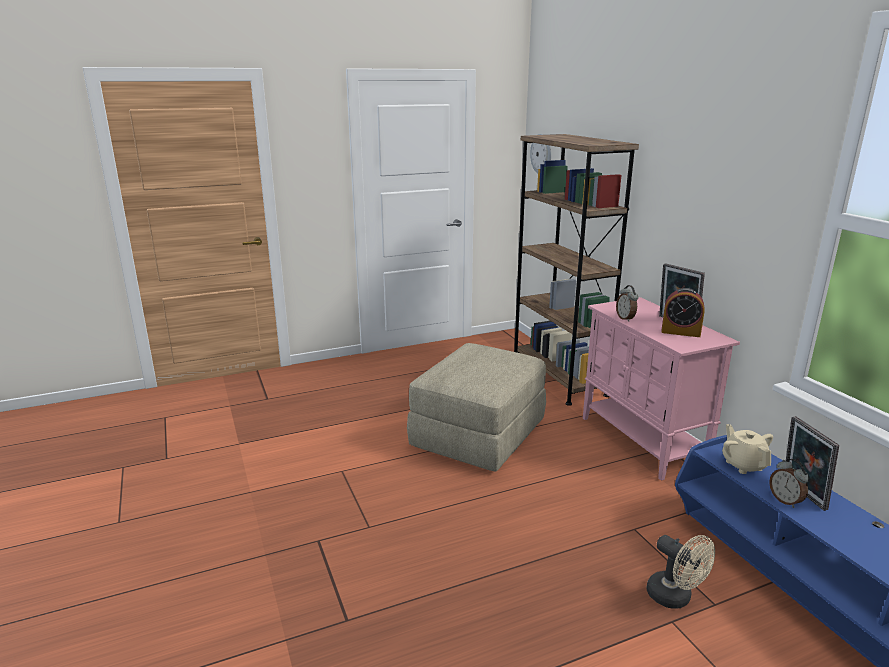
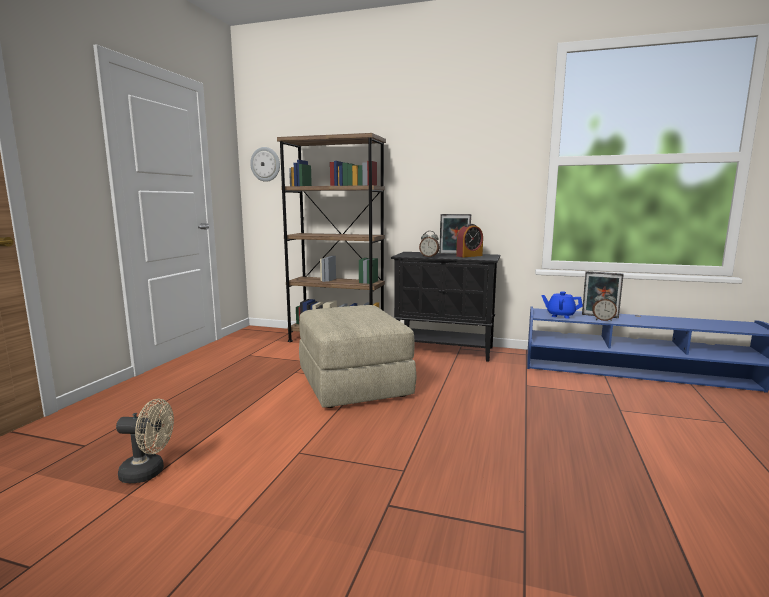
camera: 50 degrees left, 10 degrees down
(643, 441) = (445, 350): pink cabinet -> black cabinet
(675, 598) = (600, 401): beige fan -> beige fan (149, 472)
(743, 465) = (560, 315): beige teapot -> blue teapot

